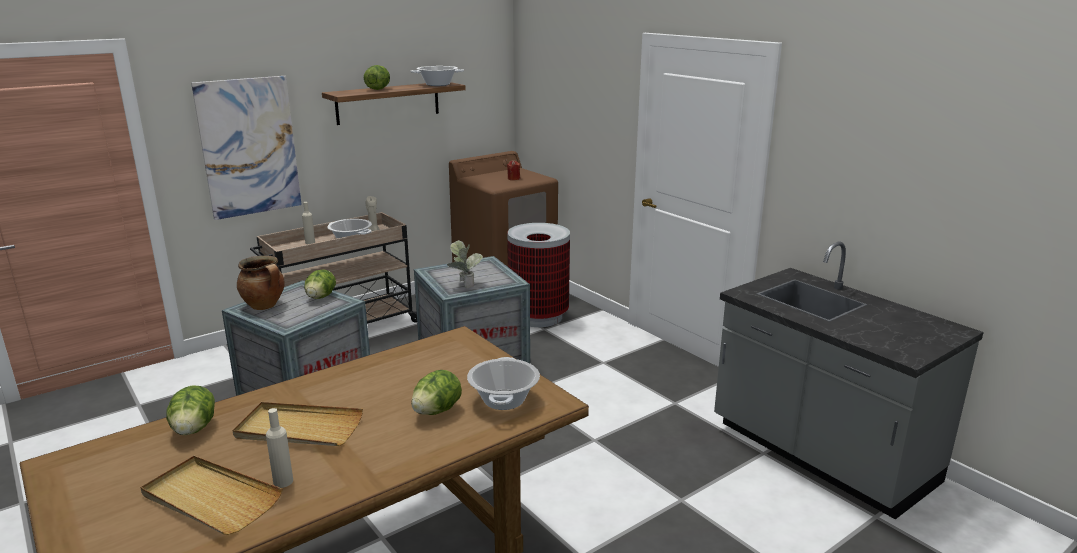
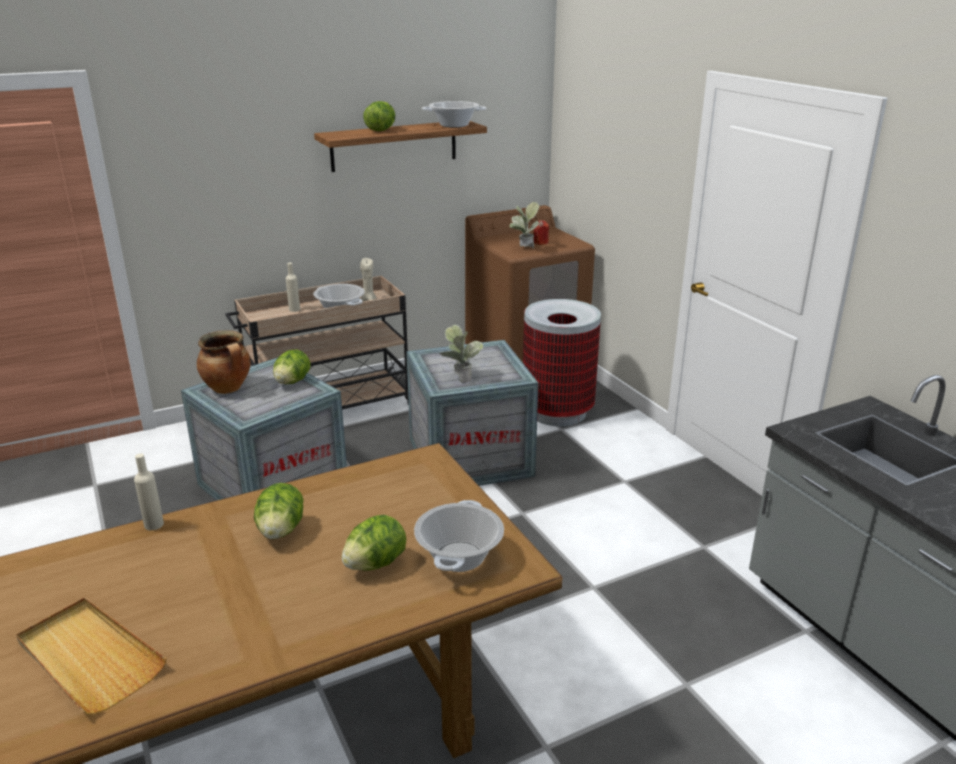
camera: 10 degrees right, 5 degrees up
(194, 429) = (98, 558): lettuce -> lettuce (281, 531)
(249, 147) = (228, 197): picture -> none
(283, 481) = (174, 644): beige bottle -> beige bottle (154, 524)
(298, 429) = (211, 571): beige tray -> none
(501, 184) = (524, 249): none -> potted plant

